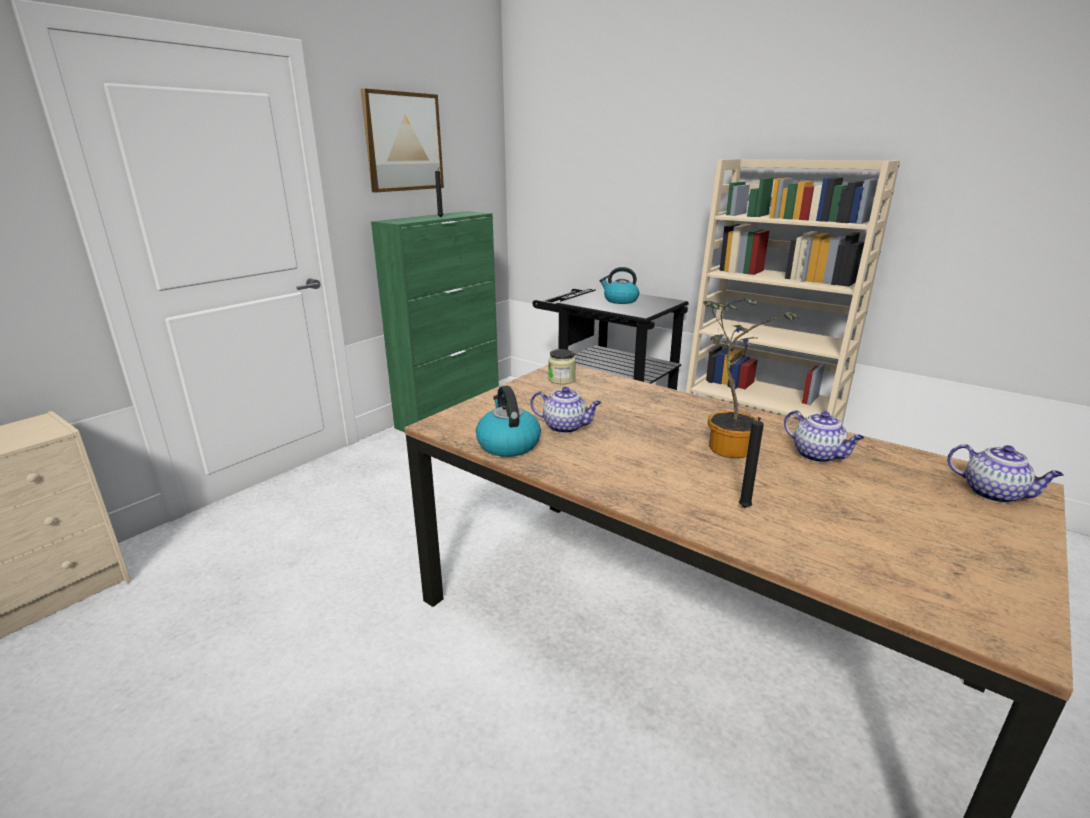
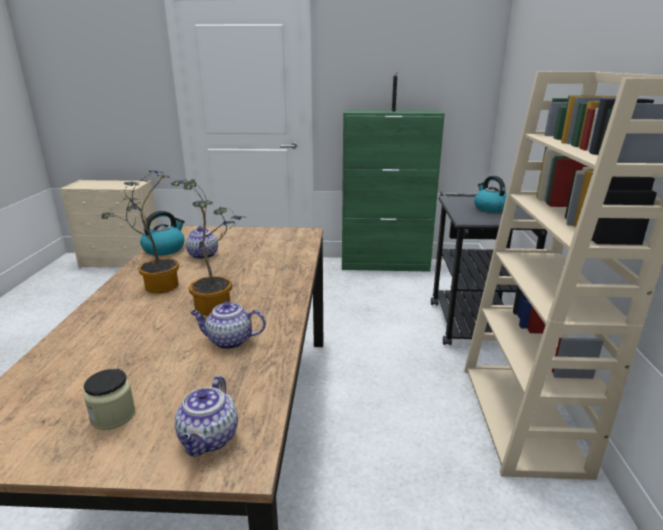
camera: 55 degrees right, 0 degrees up
(403, 142) = (385, 53): picture -> none
(561, 379) = (285, 236): jar -> jar (113, 416)
(640, 468) = (156, 286): none -> potted plant
(744, 509) = (114, 327): black candle -> none
(818, 455) = (229, 341): teapot -> teapot turned 75 degrees clockwise

